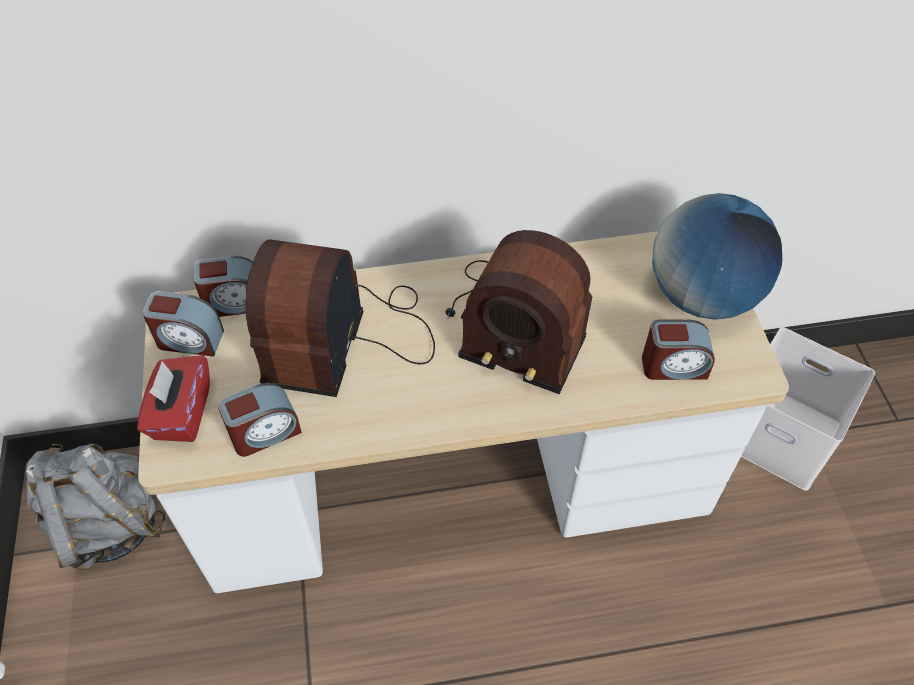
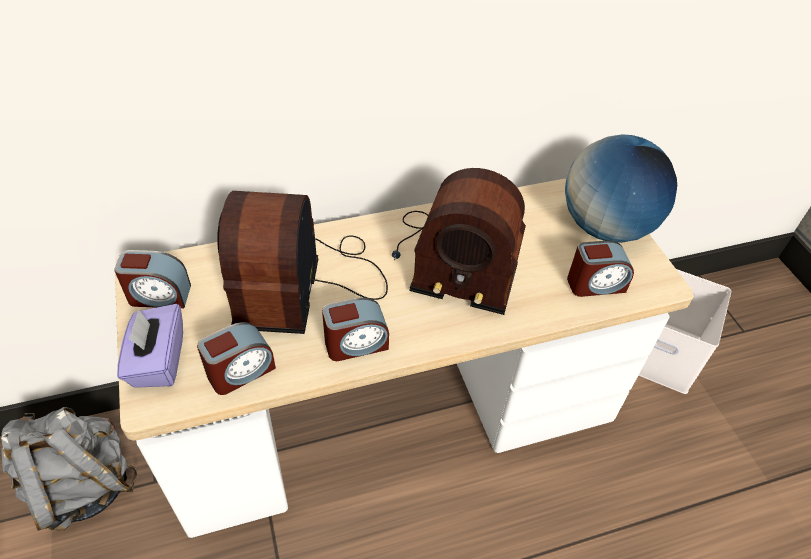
camera: 10 degrees left, 5 degrees down
(181, 413) = (158, 361): red tissue box -> purple tissue box
(235, 302) = (199, 260): alarm clock -> alarm clock (356, 344)

